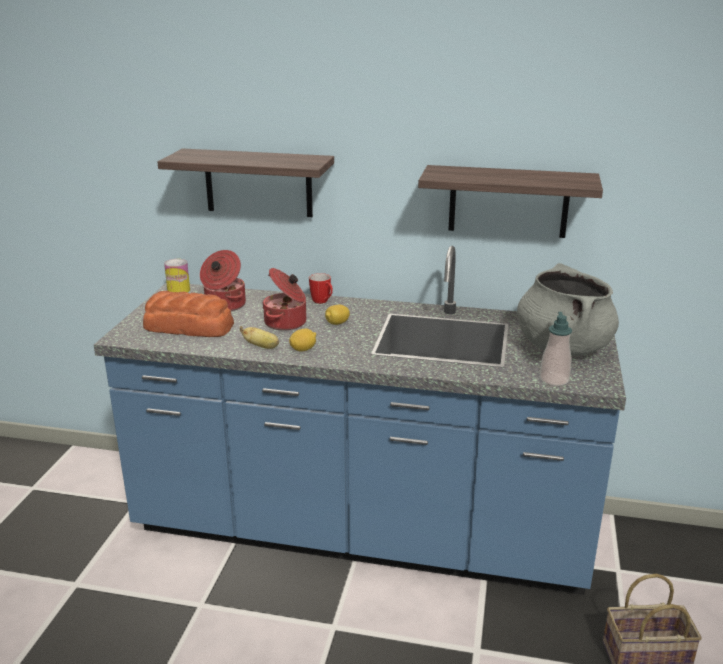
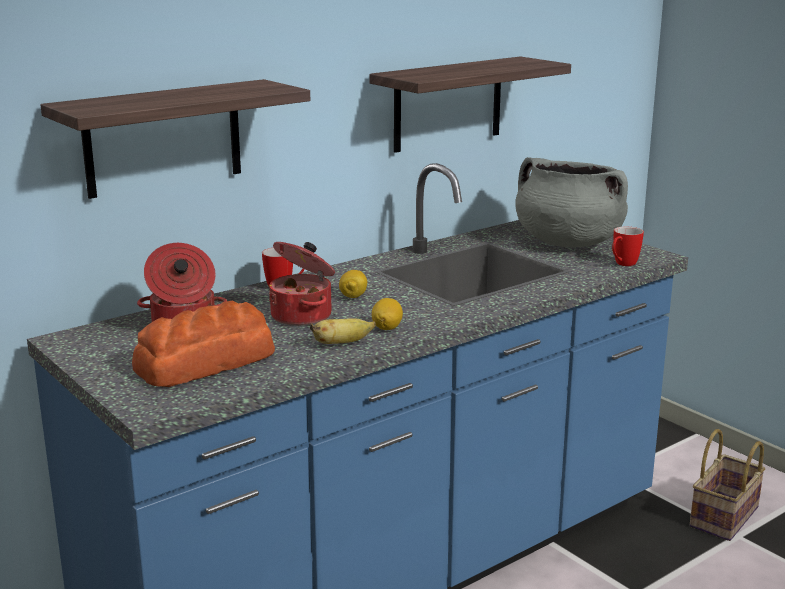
camera: 50 degrees left, 5 degrees down
(178, 290) = (75, 339): can -> none
(554, 379) = (622, 264): soap dispenser -> mug

